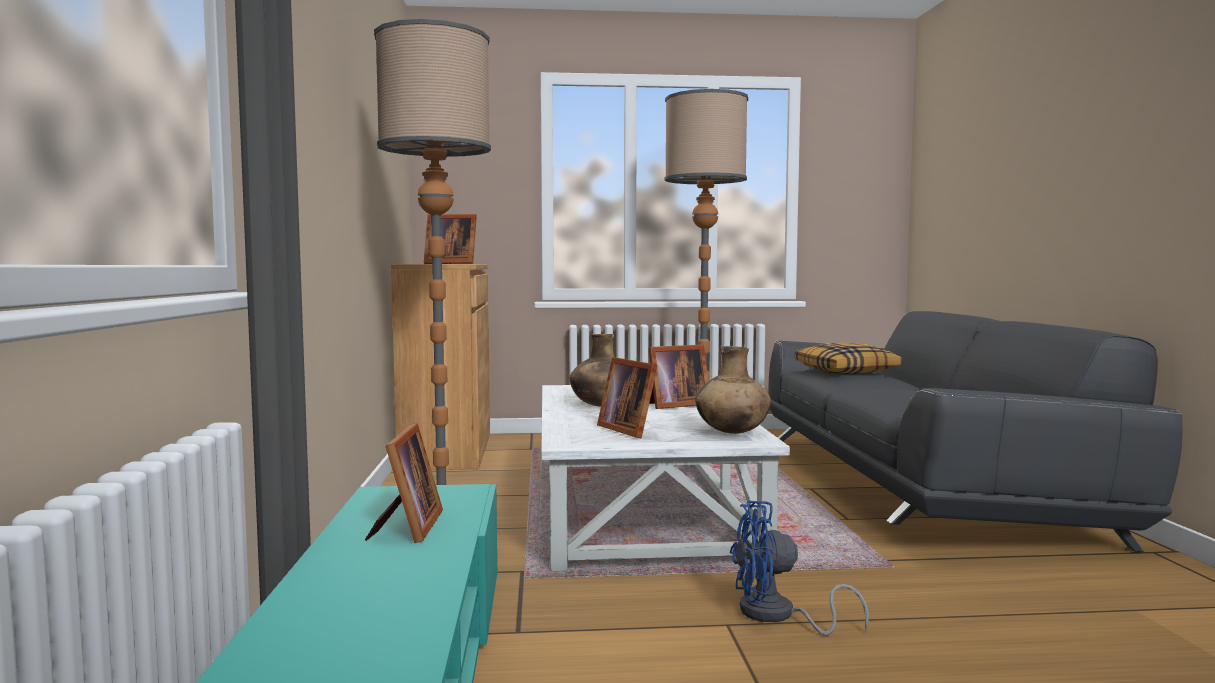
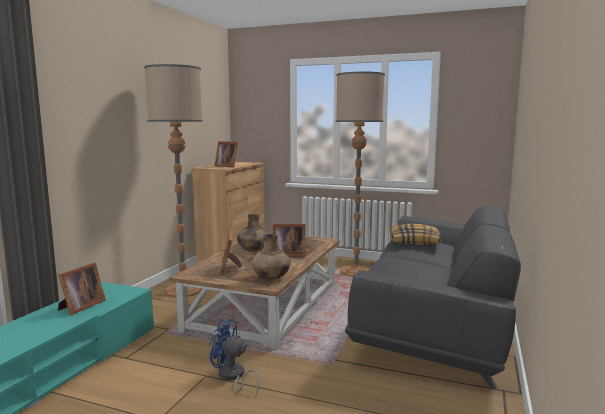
camera: 25 degrees right, 5 degrees up
(642, 508) = (267, 305): white coffee table -> brown coffee table

